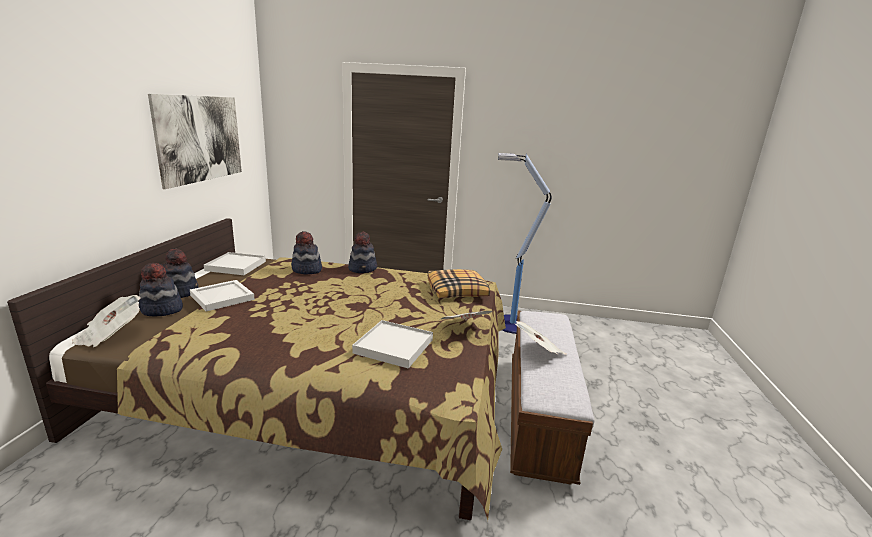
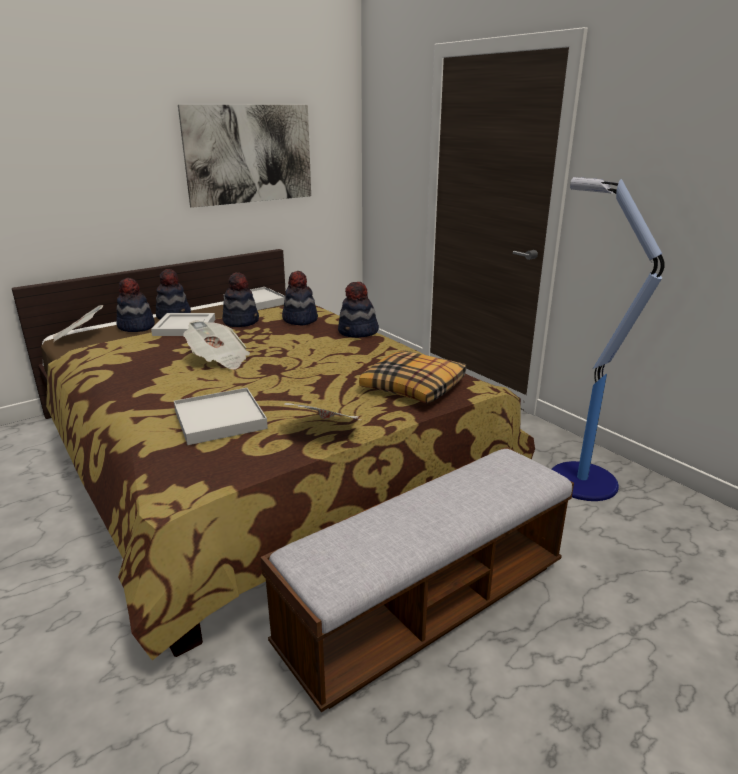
camera: 45 degrees right, 5 degrees up
(263, 281) = (241, 321): none -> hat
(538, 351) = (413, 504): newspaper -> newspaper (219, 360)

